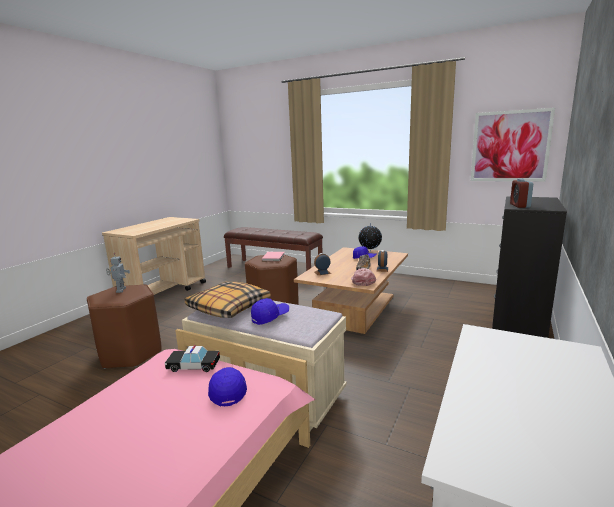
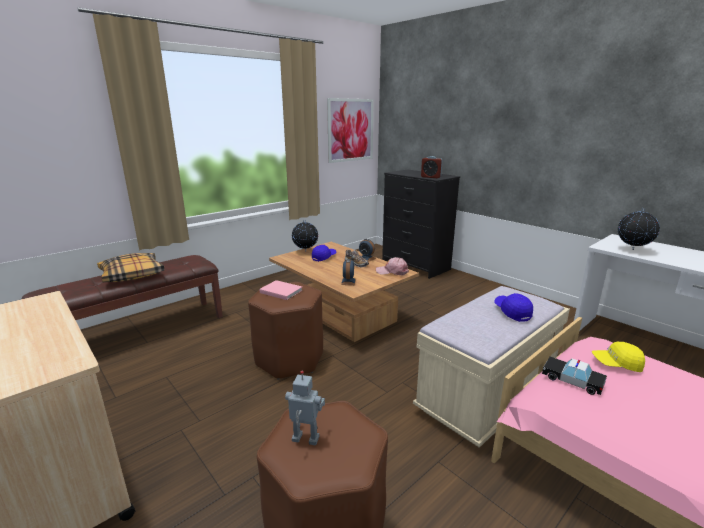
camera: 70 degrees left, 5 degrees up
(193, 365) = (572, 380): toy car -> toy car turned 105 degrees clockwise
(227, 391) = (616, 364): blue cap -> yellow cap
(228, 308) = (477, 331): pillow -> pillow (132, 275)
(500, 356) = (632, 250): none -> globe

